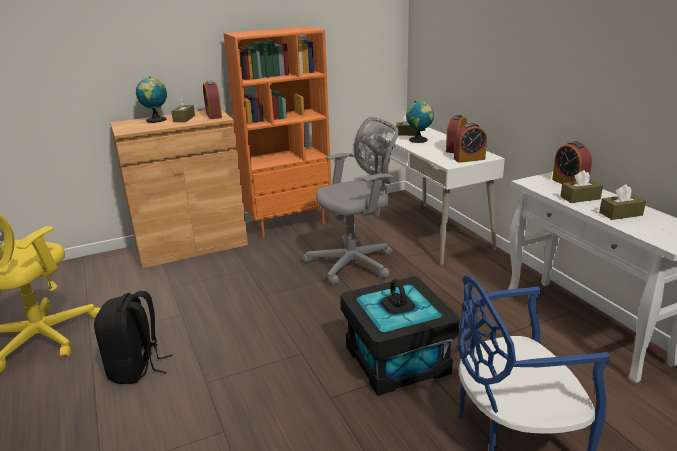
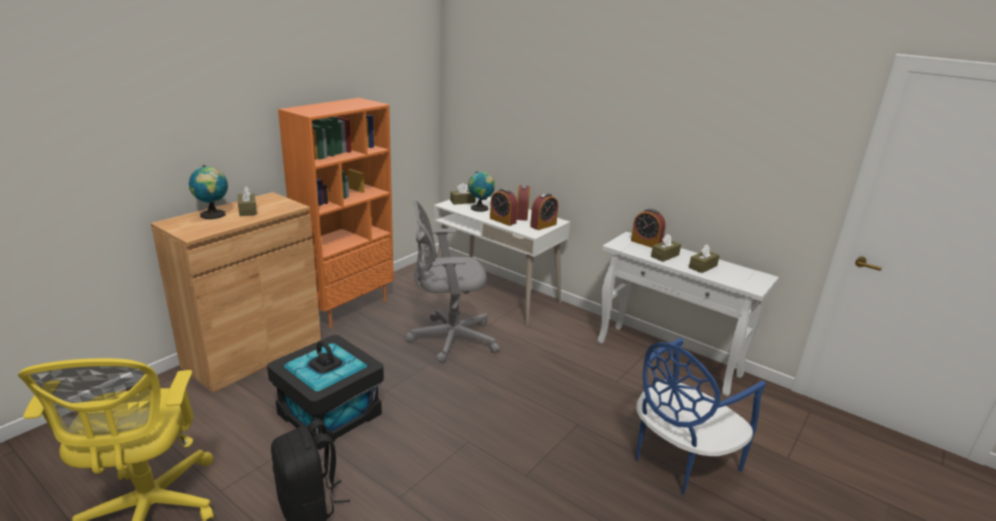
camera: 30 degrees left, 0 degrees up
(213, 115) = (279, 203): alarm clock -> alarm clock (503, 220)
(355, 263) = (449, 339): grey office chair -> grey office chair turned 135 degrees counterclockwise
(396, 360) = (553, 424): black storage box -> black storage box (329, 414)

